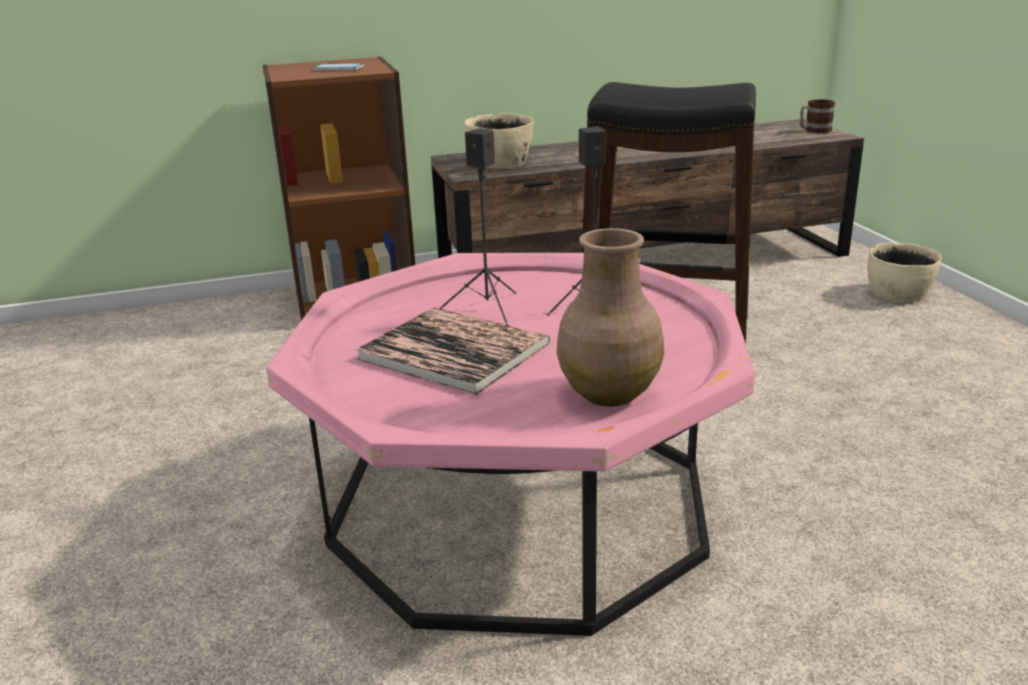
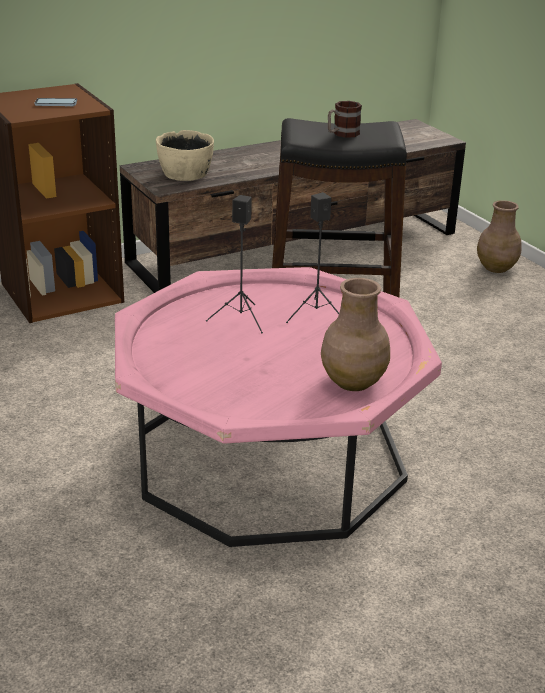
camera: 15 degrees left, 5 degrees up
(454, 351) = (235, 356): book -> none
(813, 131) = (426, 134): mug -> mug (342, 134)
(899, 293) = (496, 268): beige bowl -> brown vase

